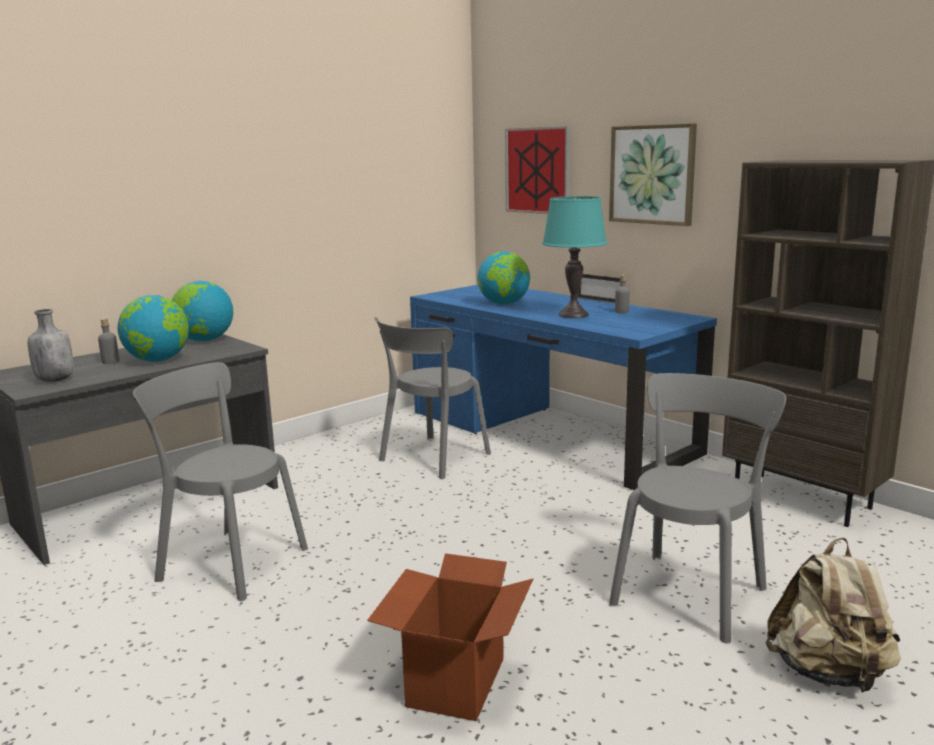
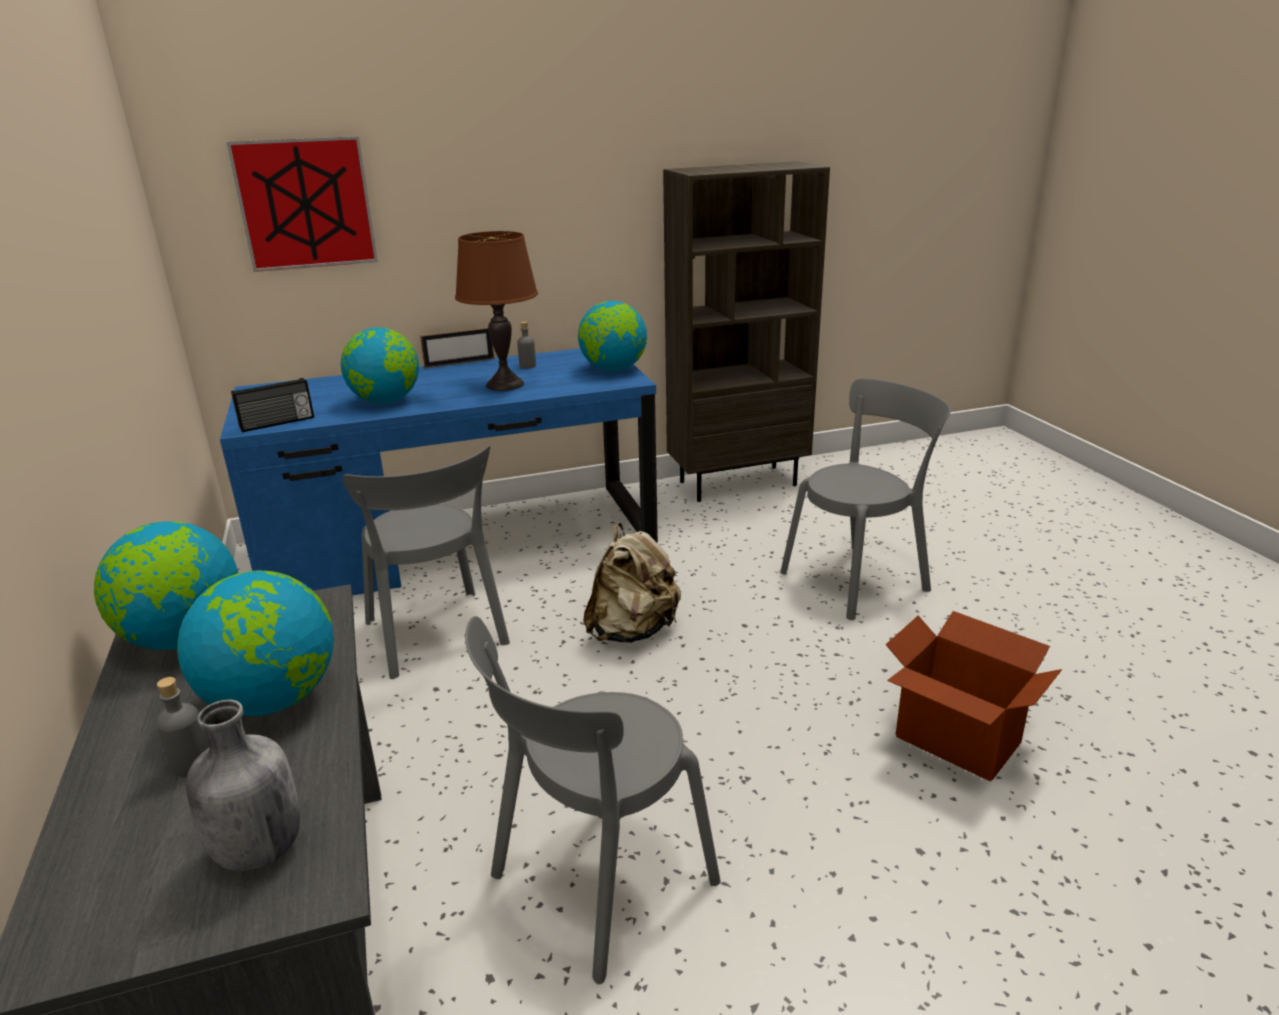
camera: 65 degrees left, 10 degrees up
(442, 298) = (277, 423): none -> radio
(573, 315) = (505, 384): turquoise table lamp -> brown table lamp
(652, 174) = (505, 195): picture -> none
(654, 327) = (613, 369): none -> globe
(691, 592) = (859, 578): grey chair -> grey chair turned 90 degrees clockwise
(829, 673) = (990, 567): beige backpack -> beige backpack (633, 631)

